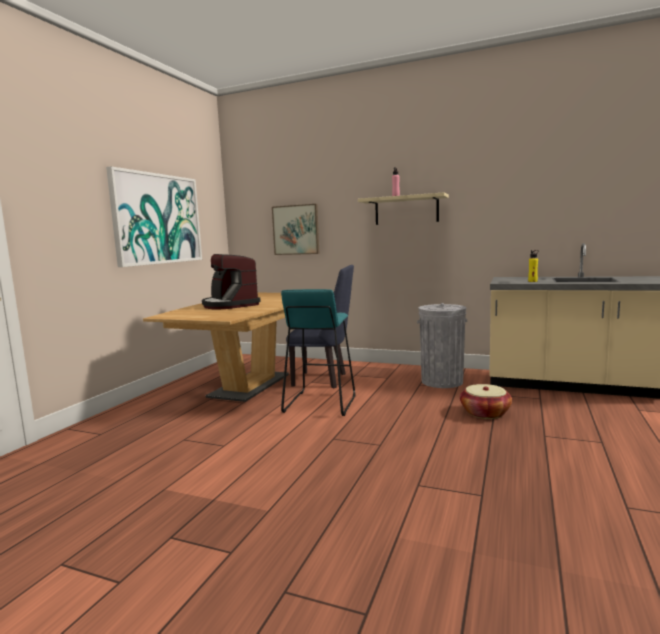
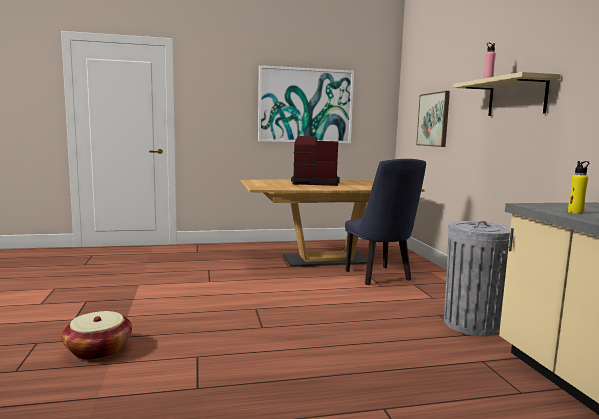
camera: 55 degrees right, 0 degrees up
(230, 305) = (315, 183): coffee machine -> coffee machine turned 75 degrees clockwise
(319, 403) = (322, 288): turquoise stool -> none
(485, 413) = (406, 362): basket -> basket (98, 350)

